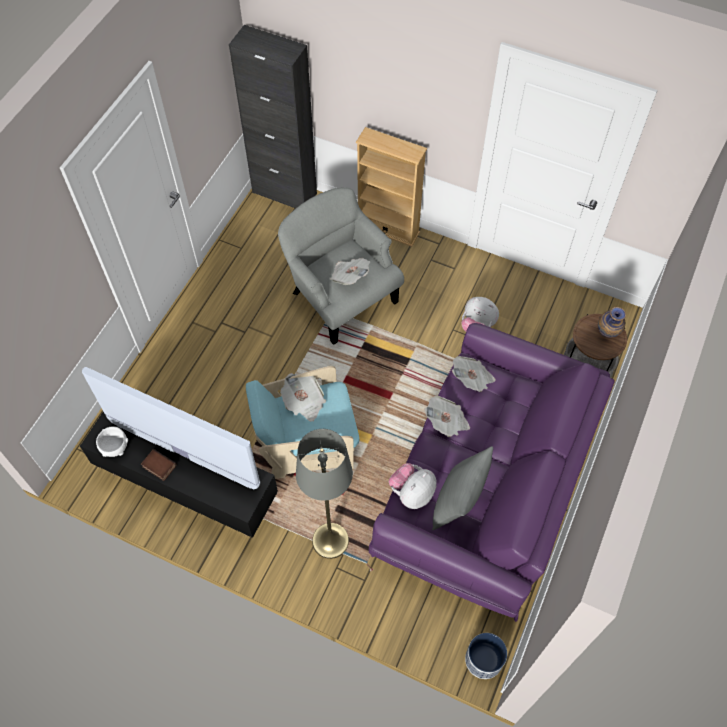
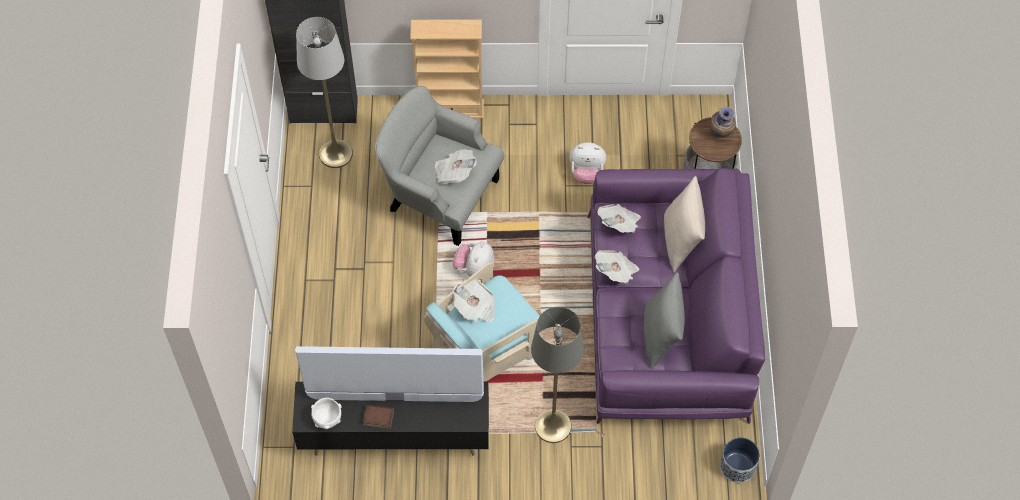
camera: 25 degrees left, 0 degrees up
(275, 230) = (335, 153): none -> grey floor lamp
(412, 493) = (617, 346): plush toy -> plush toy (474, 269)
(523, 418) = (681, 241): none -> beige pillow

